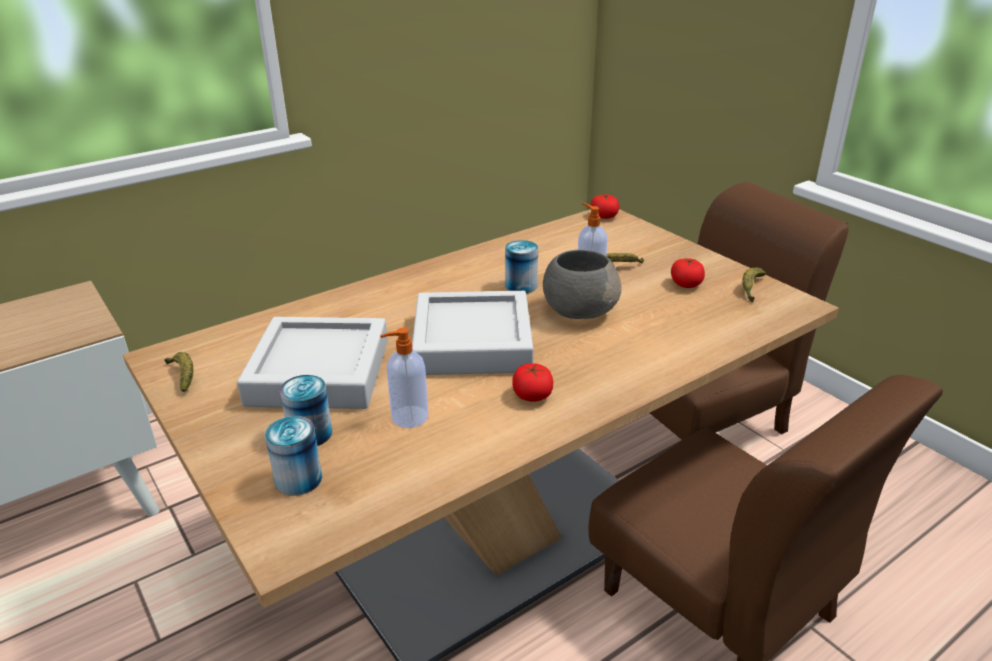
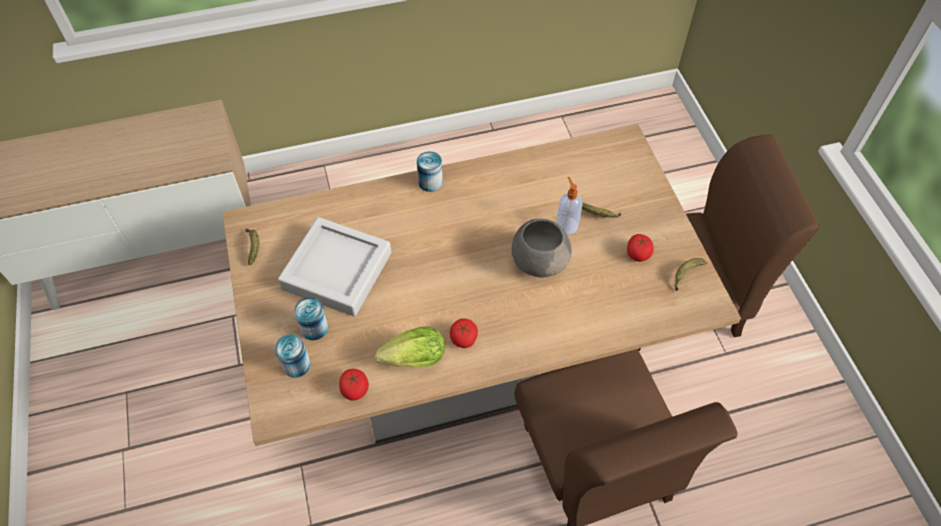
camera: 20 degrees right, 25 degrees up
(408, 417) = (377, 333): soap dispenser -> none
(472, 342) = (448, 272): grey tray -> none
(472, 432) = (411, 359): none -> lettuce
(521, 286) = (511, 217): can -> can (430, 182)
(604, 216) = (624, 142): tomato -> tomato (355, 389)

